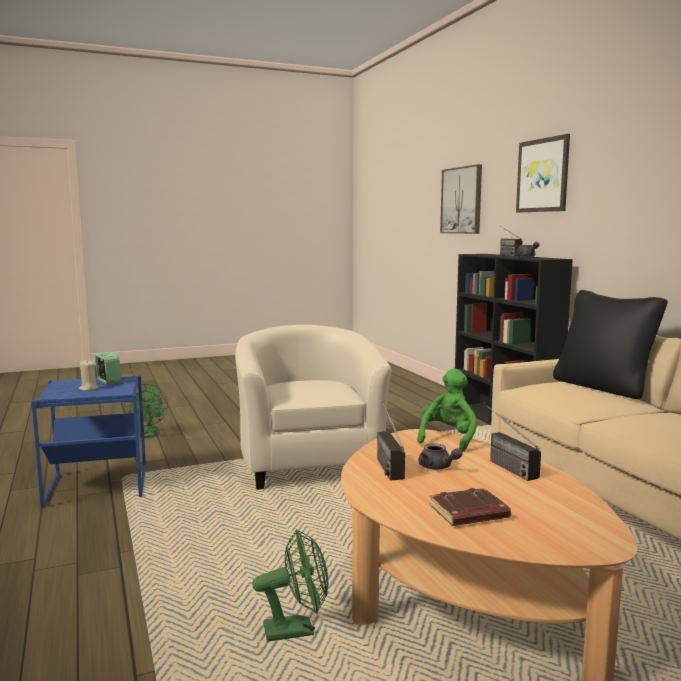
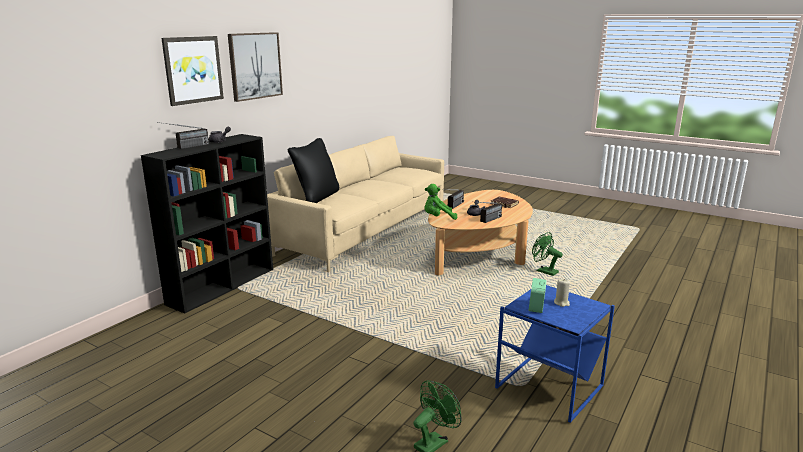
camera: 125 degrees left, 10 degrees up
(308, 463) = (397, 325): beige armchair -> none
(462, 200) = (65, 102): picture -> picture (255, 66)

